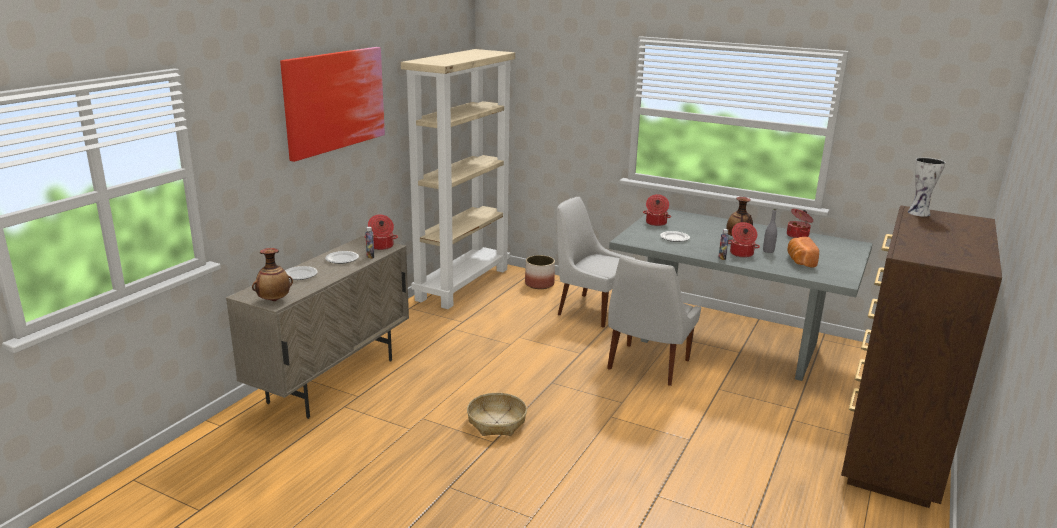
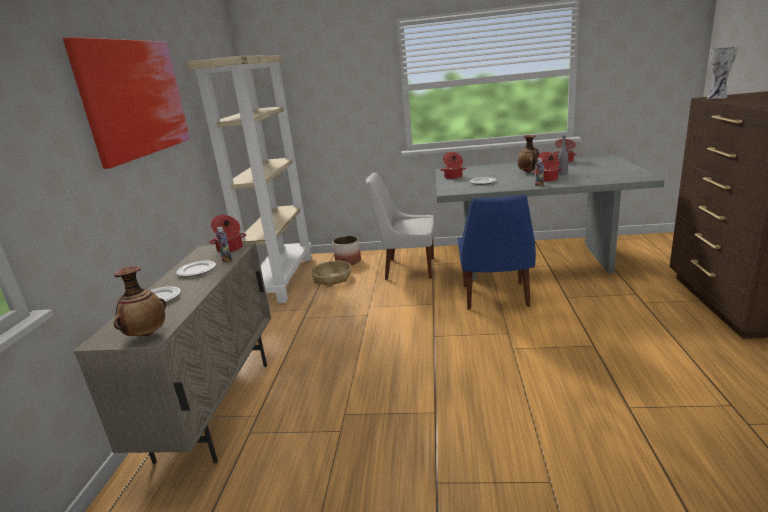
camera: 20 degrees left, 0 degrees up
(496, 422) = (420, 391): basket -> basket (332, 278)
(647, 366) = (495, 297): white chair -> blue chair
(799, 261) = (594, 174): bread -> none

